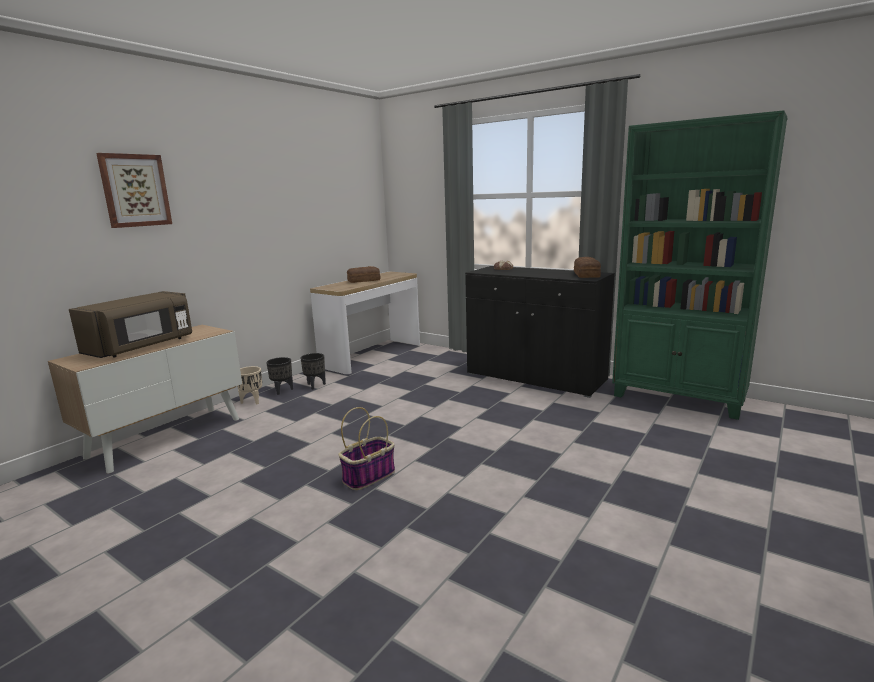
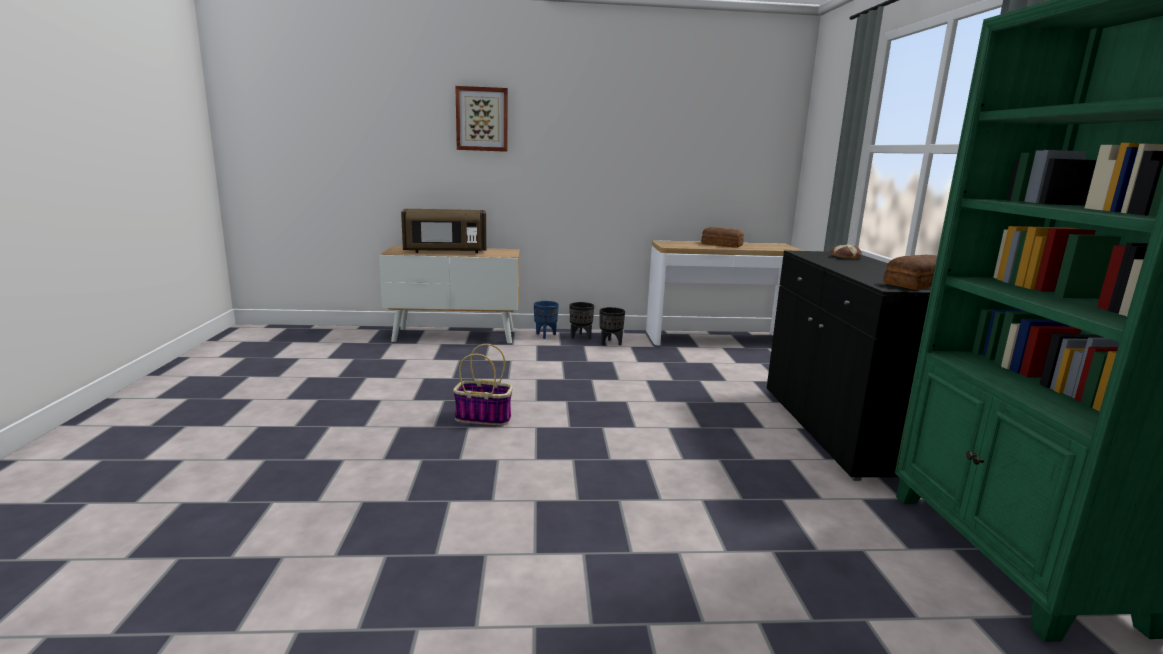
camera: 50 degrees right, 0 degrees up
(252, 401) = (545, 335): beige planter -> blue planter

